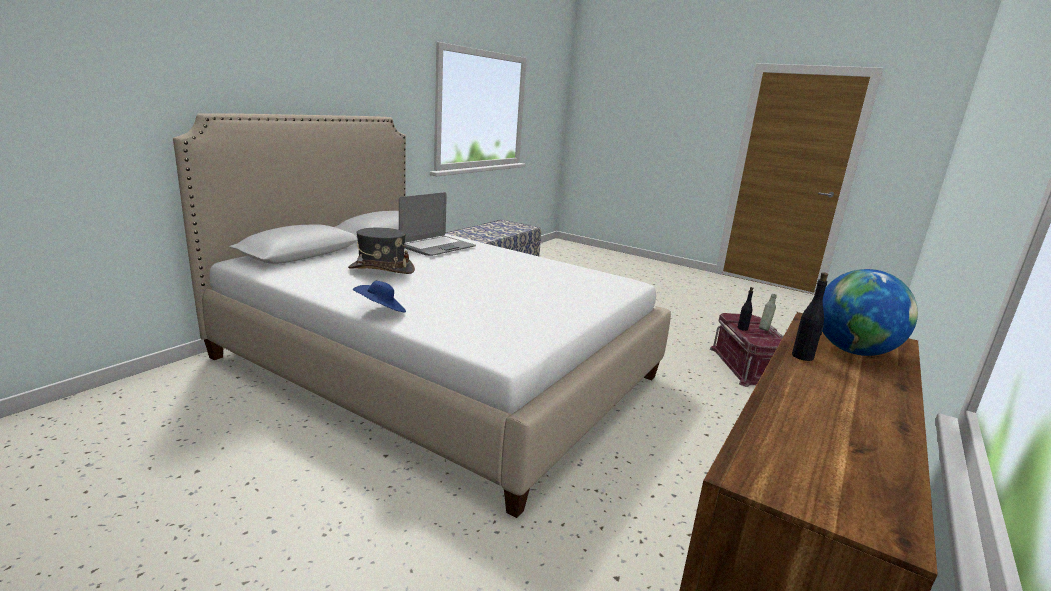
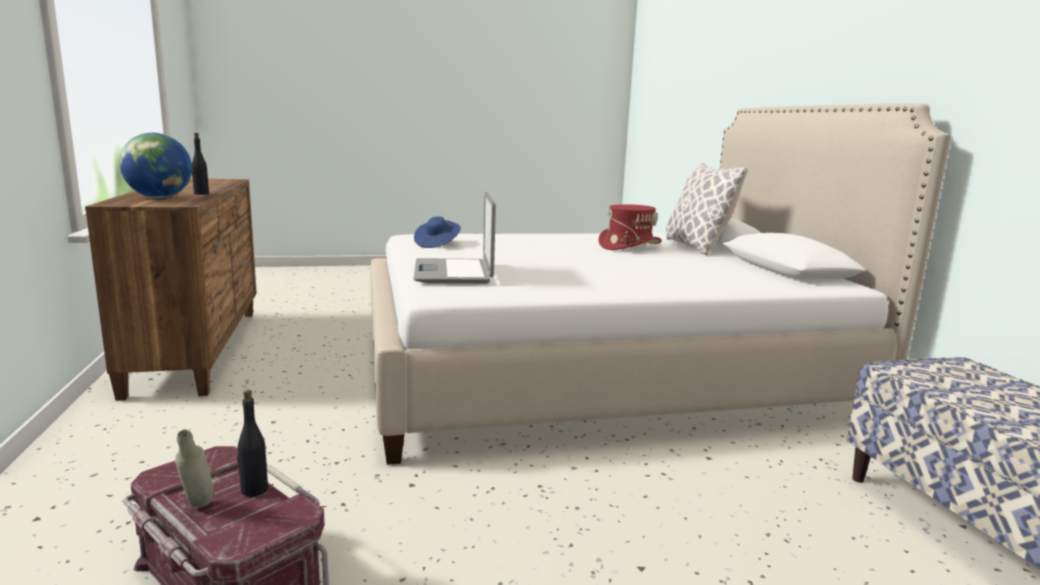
camera: 135 degrees right, 5 degrees down
(335, 255) = (697, 247): none -> pillow
(381, 269) = (629, 246): grey hat -> red hat
(381, 311) = (528, 233): blue hat -> blue hat (437, 244)
(437, 247) = (706, 272): laptop -> laptop (454, 272)

